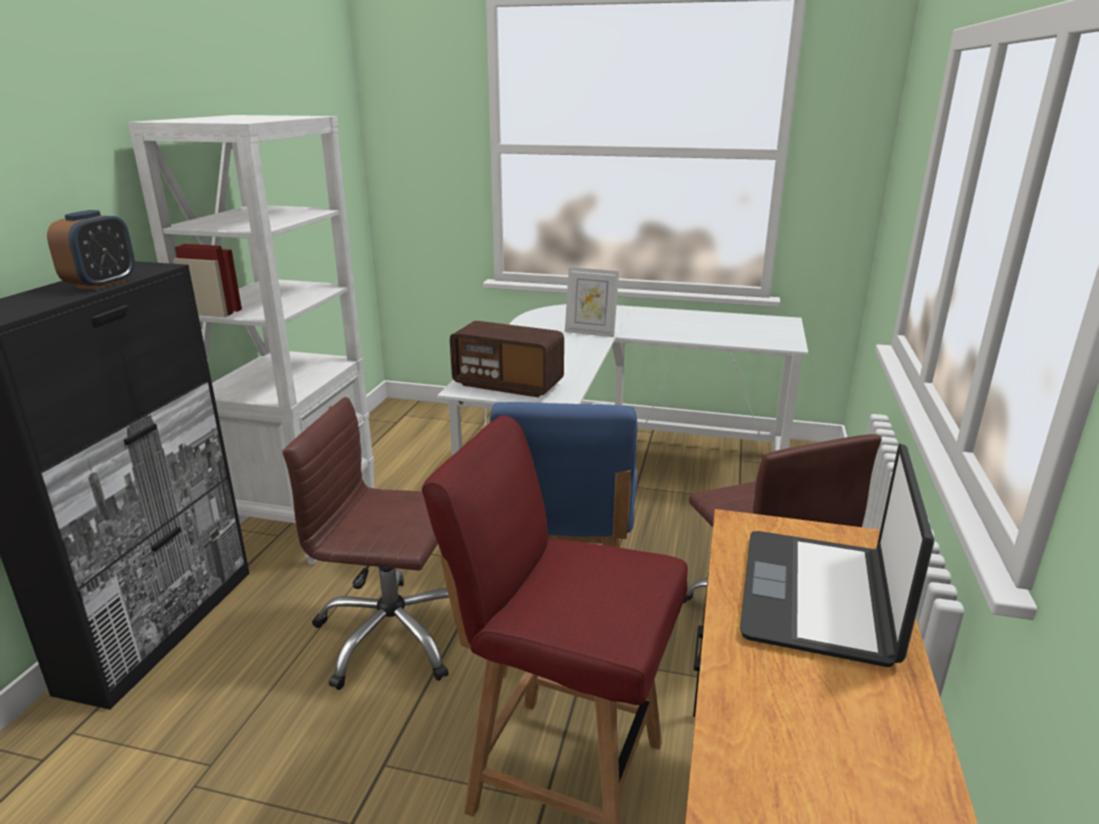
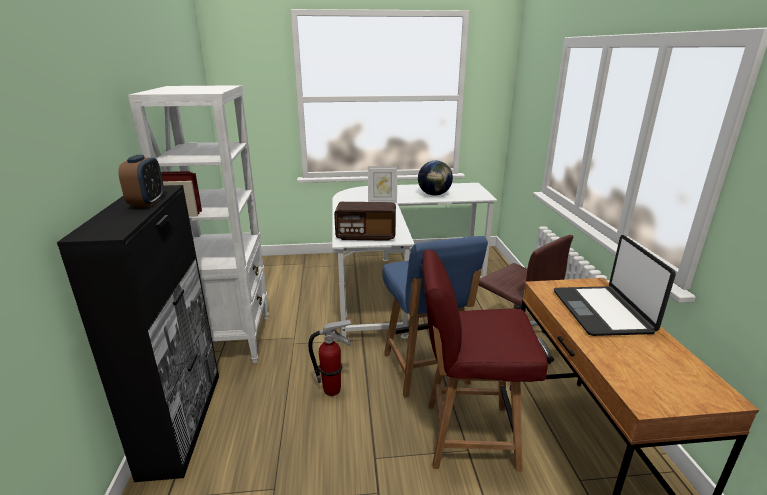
camera: 20 degrees left, 0 degrees up
(393, 635) = (333, 390): brown office chair -> fire extinguisher
(695, 330) = (434, 194): none -> globe

